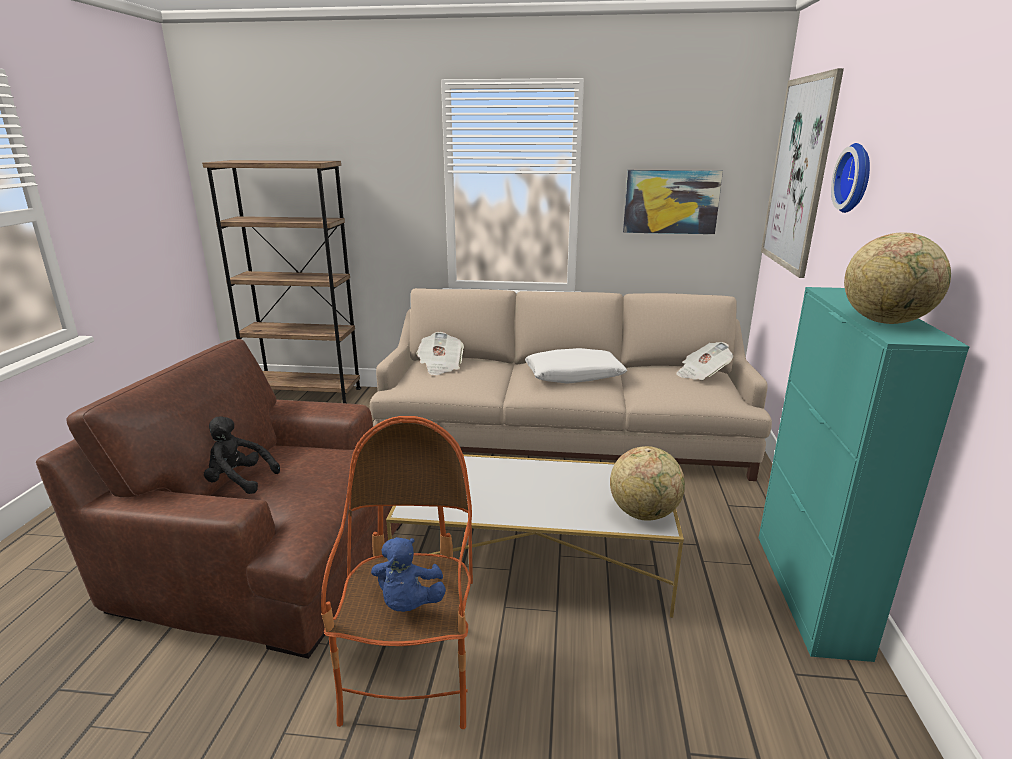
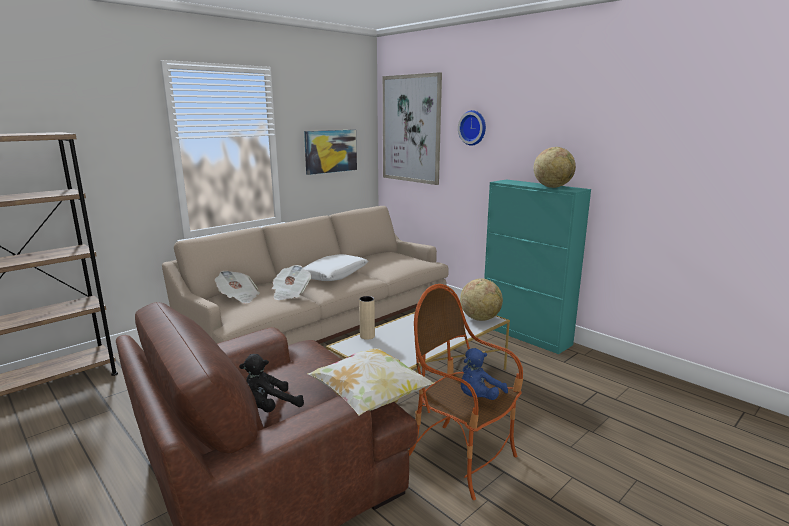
camera: 50 degrees left, 5 degrees down
(304, 524) = (370, 399): none -> pillow
(408, 603) = (478, 397): blue plush toy -> blue plush toy turned 90 degrees clockwise
(472, 462) = (367, 336): none -> beige vase
(701, 374) = (392, 254): newspaper -> newspaper (290, 293)

